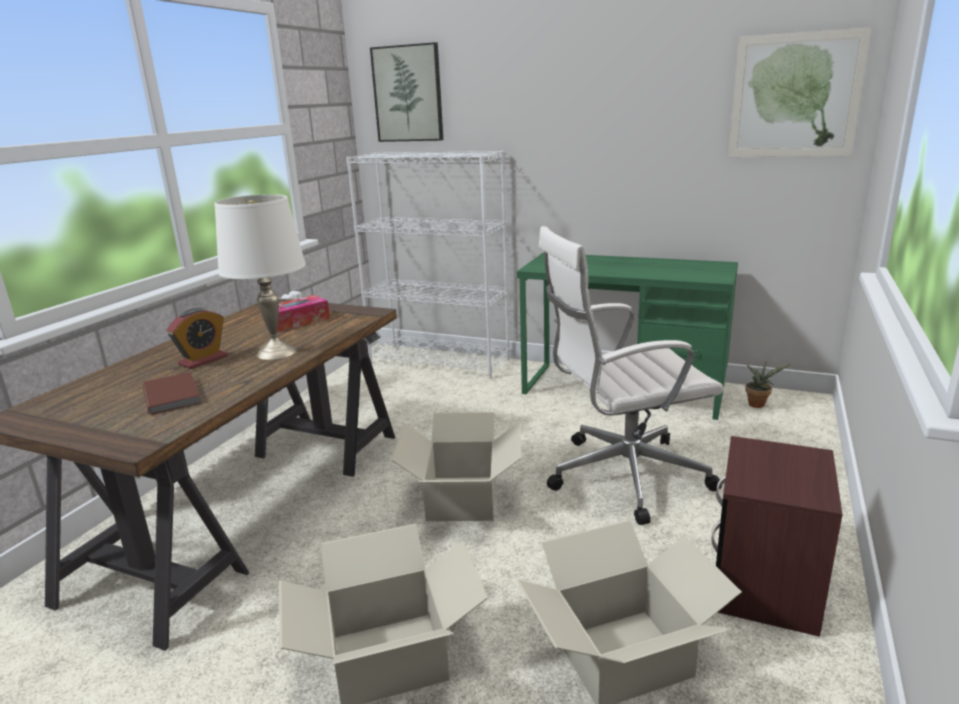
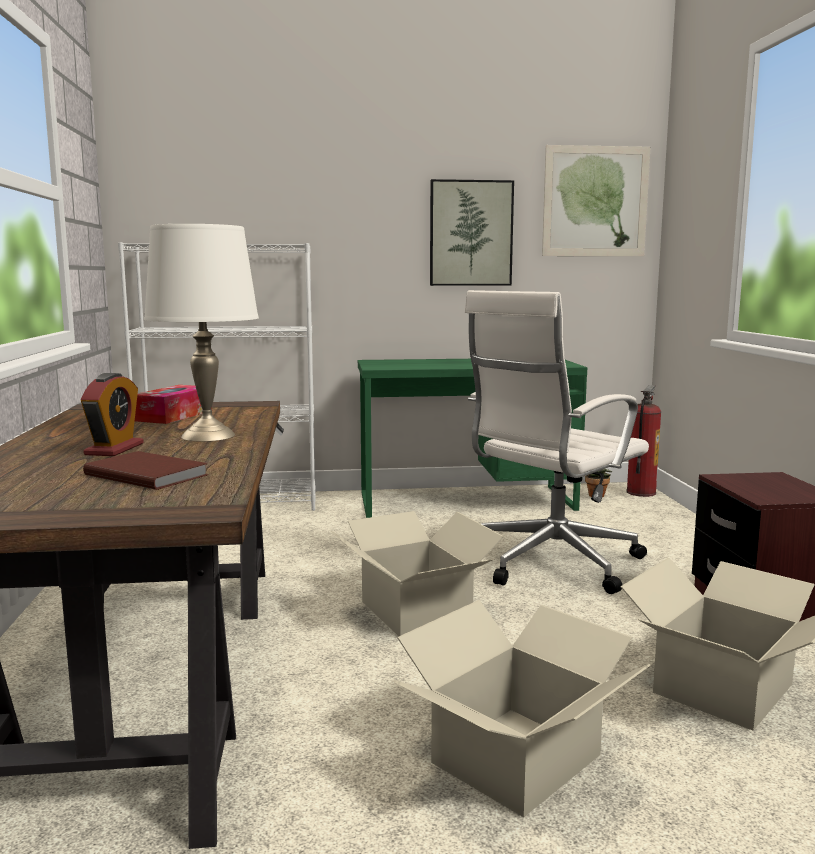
camera: 30 degrees left, 10 degrees down
(408, 94) = (183, 177): picture -> picture (470, 233)
(810, 408) = (640, 492): none -> fire extinguisher

